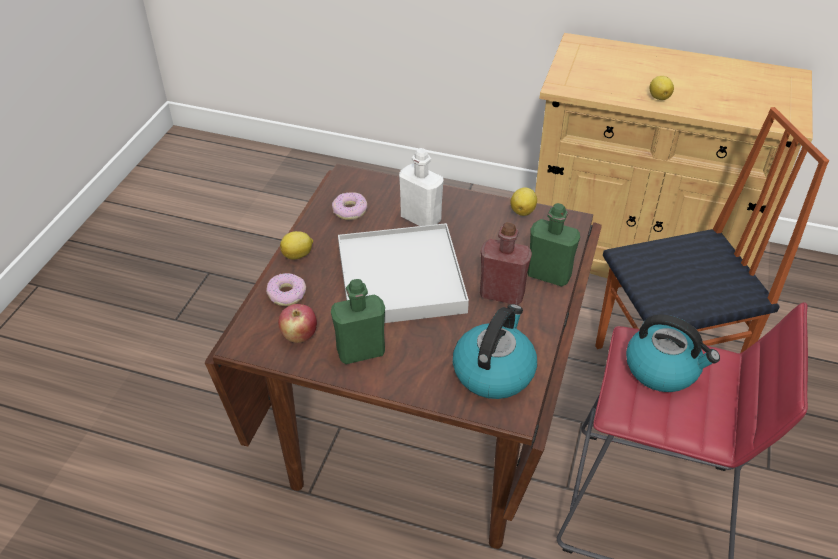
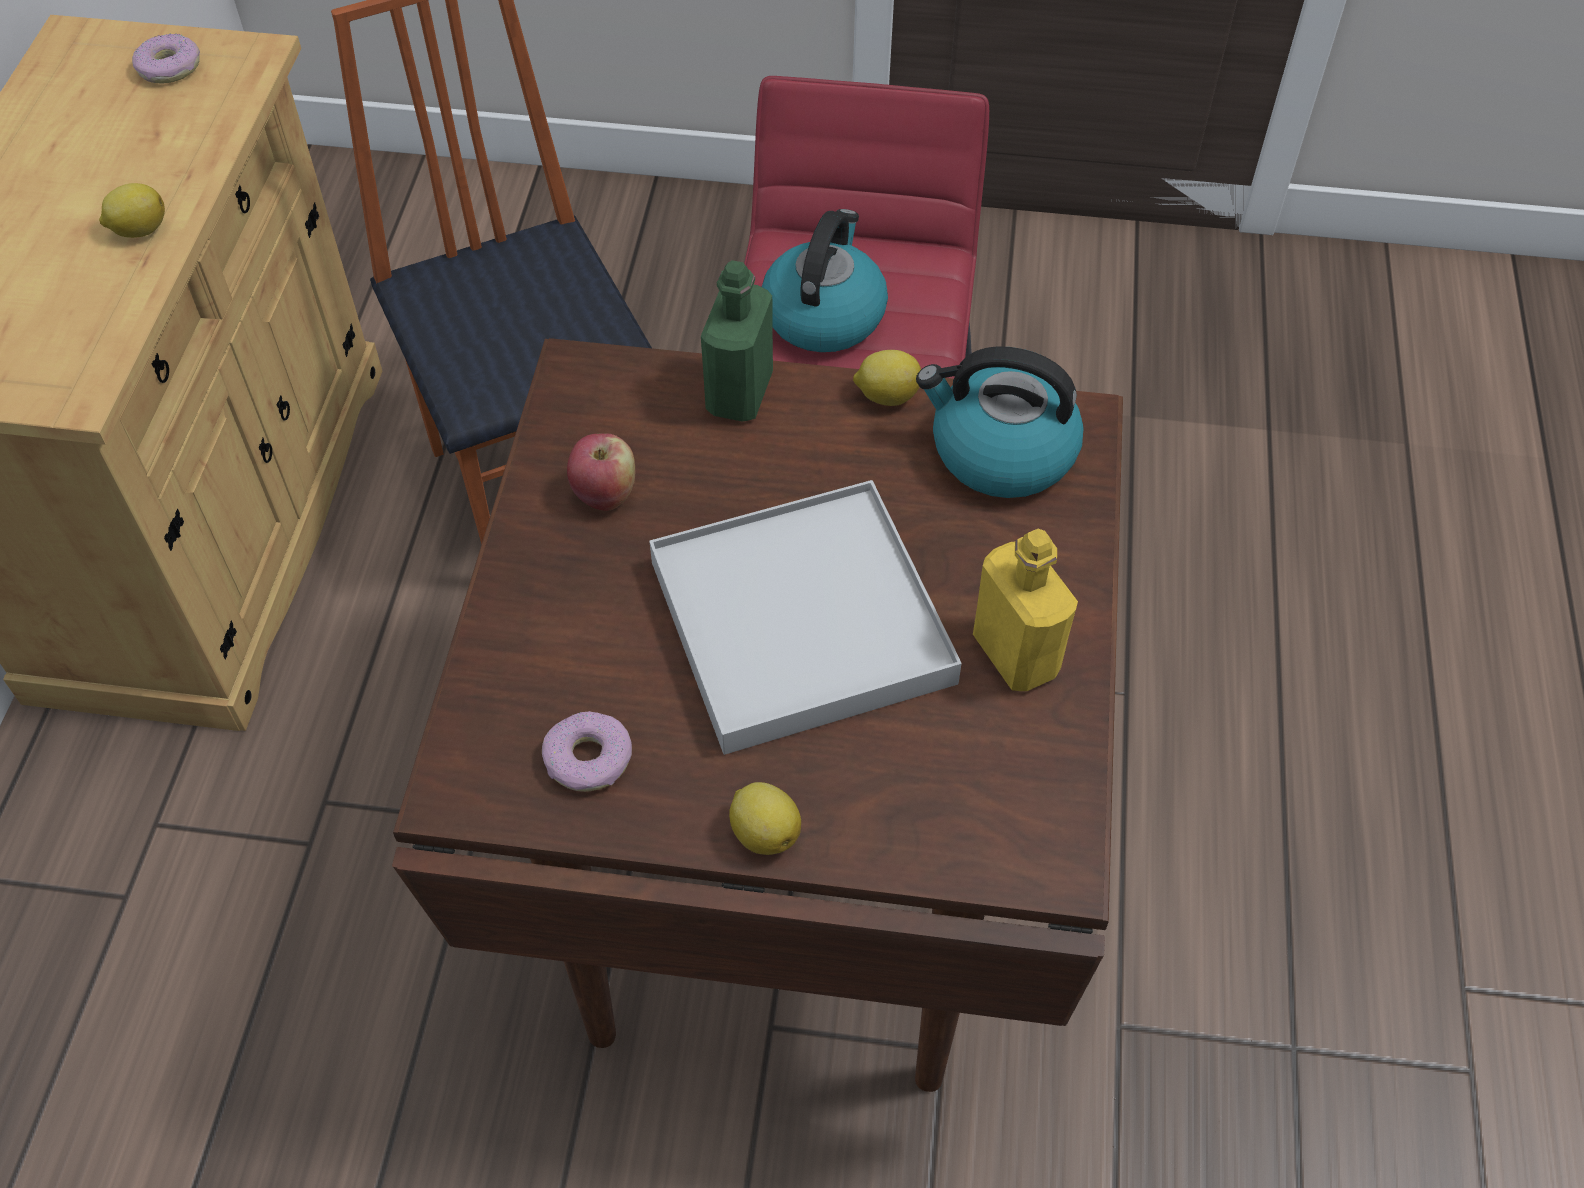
camera: 100 degrees left, 10 degrees up
(287, 294) = (893, 823): donut -> donut (169, 67)
(299, 336) = (1007, 768): apple -> apple (604, 495)
(361, 351) = (1015, 654): green bottle -> yellow bottle
(421, 218) = (599, 615): white bottle -> none
(502, 294) = (807, 457): red bottle -> none
(523, 211) = (551, 443): lemon -> lemon (886, 395)

